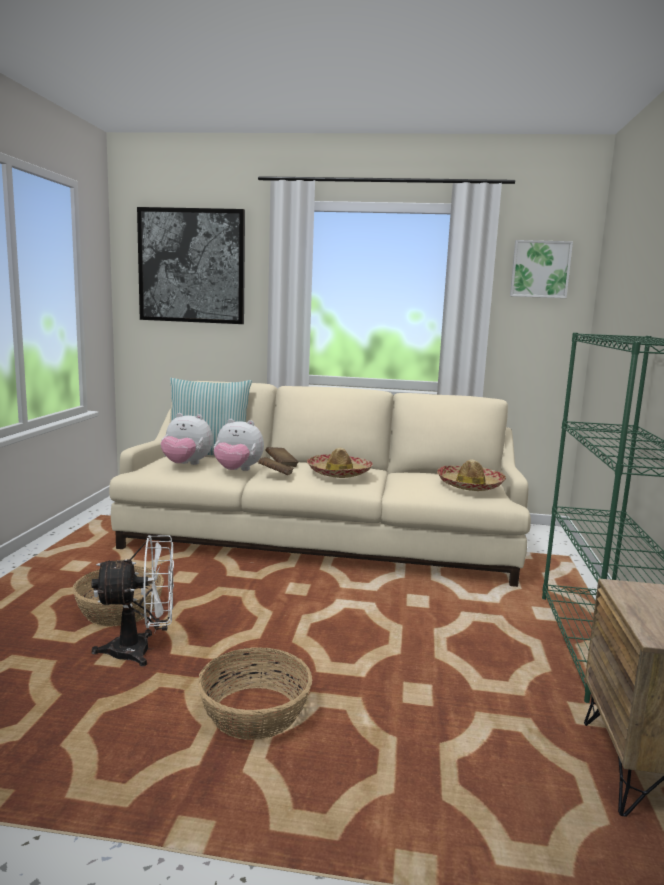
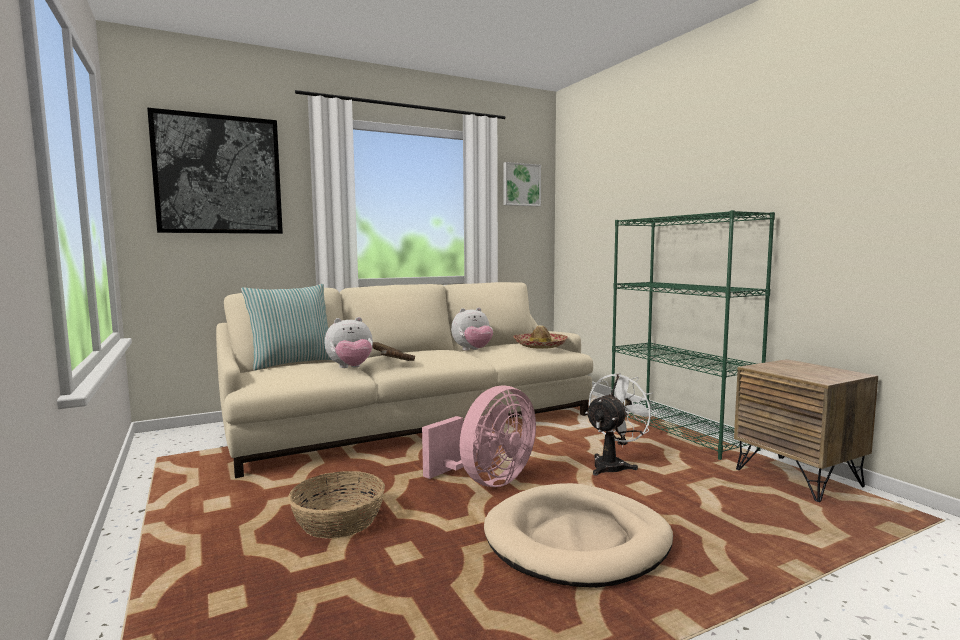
camera: 35 degrees left, 5 degrees down
(141, 651) = (416, 540): white fan -> white fan (613, 465)
(186, 465) = (297, 371): plush toy -> plush toy (473, 350)
(255, 713) = (577, 540): basket -> beige dog bed
(282, 622) = (487, 481): none -> pink fan
(339, 473) = (443, 353): hat -> none

